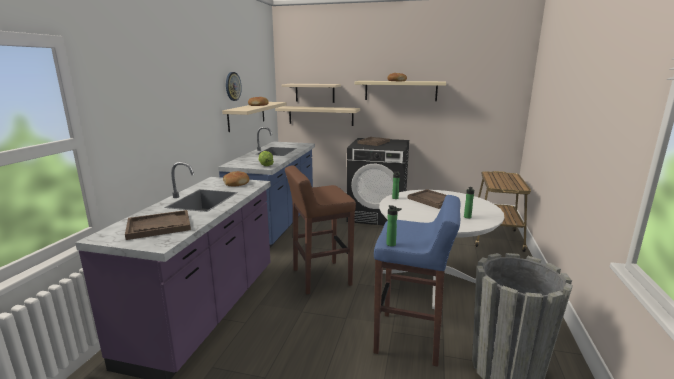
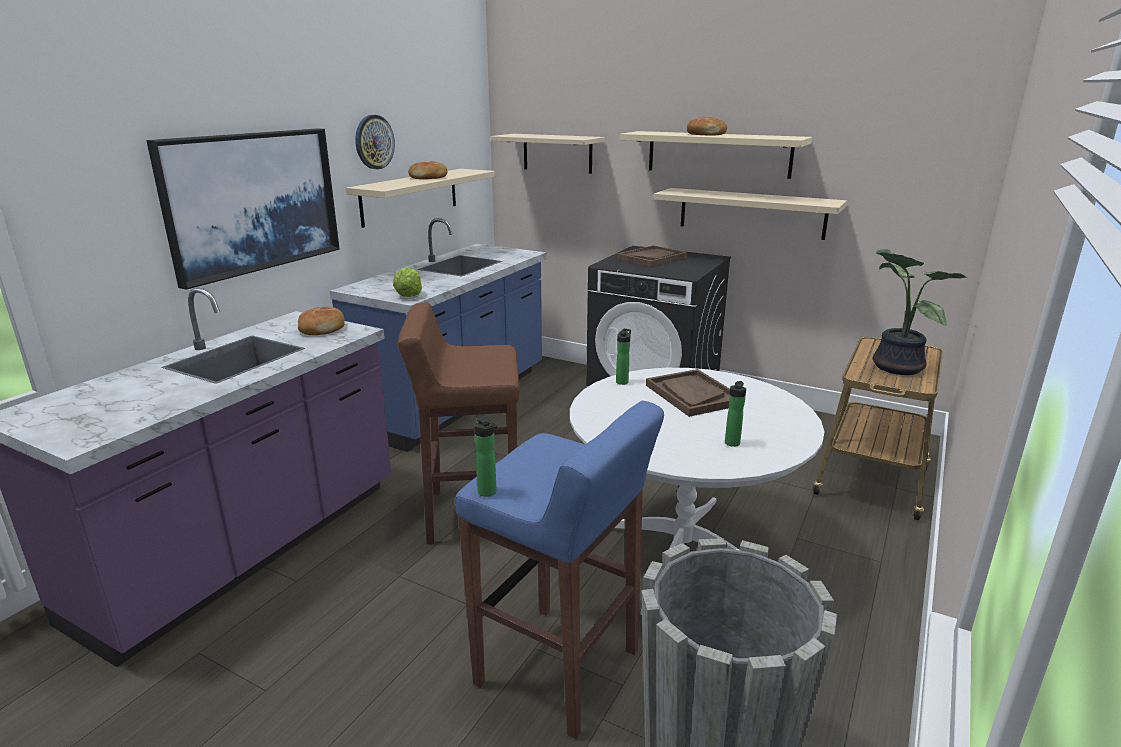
camera: 15 degrees right, 5 degrees up
(159, 226) = (114, 404): brown tray -> none
(185, 117) = (252, 202): none -> picture
(320, 115) = (567, 198): beige shelf -> beige shelf (751, 213)
(505, 182) = (893, 367): none -> potted plant

